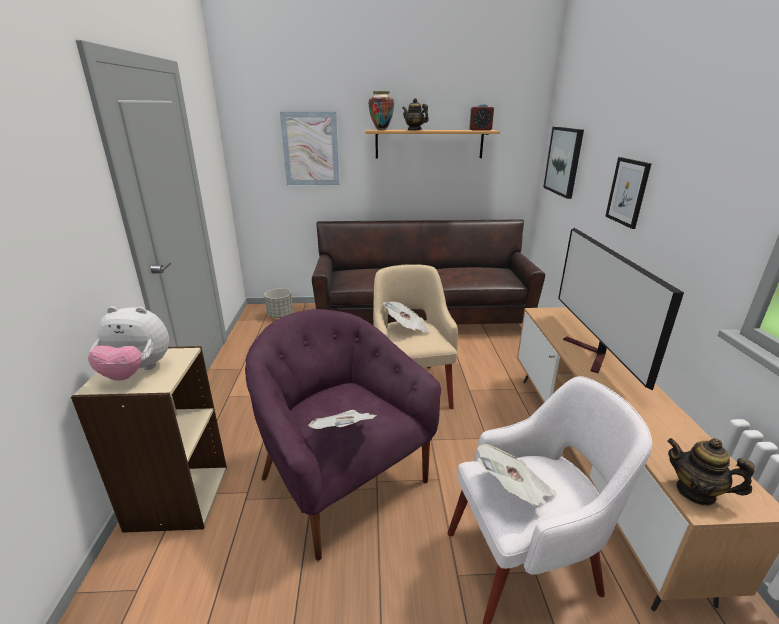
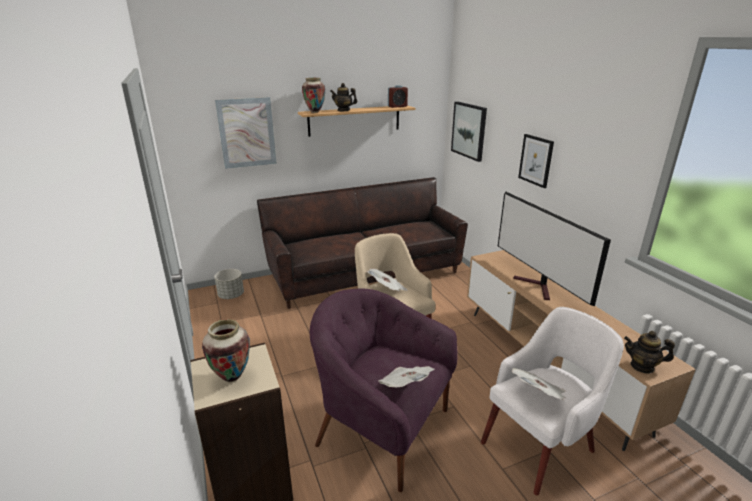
camera: 20 degrees left, 0 degrees up
(137, 372) = (232, 377): plush toy -> vase

